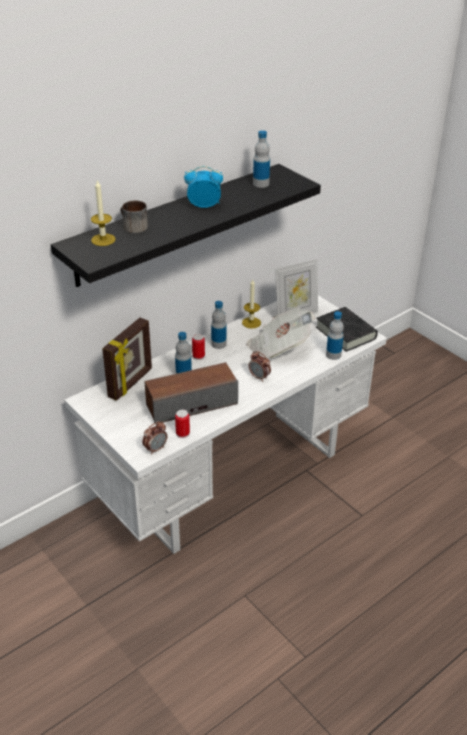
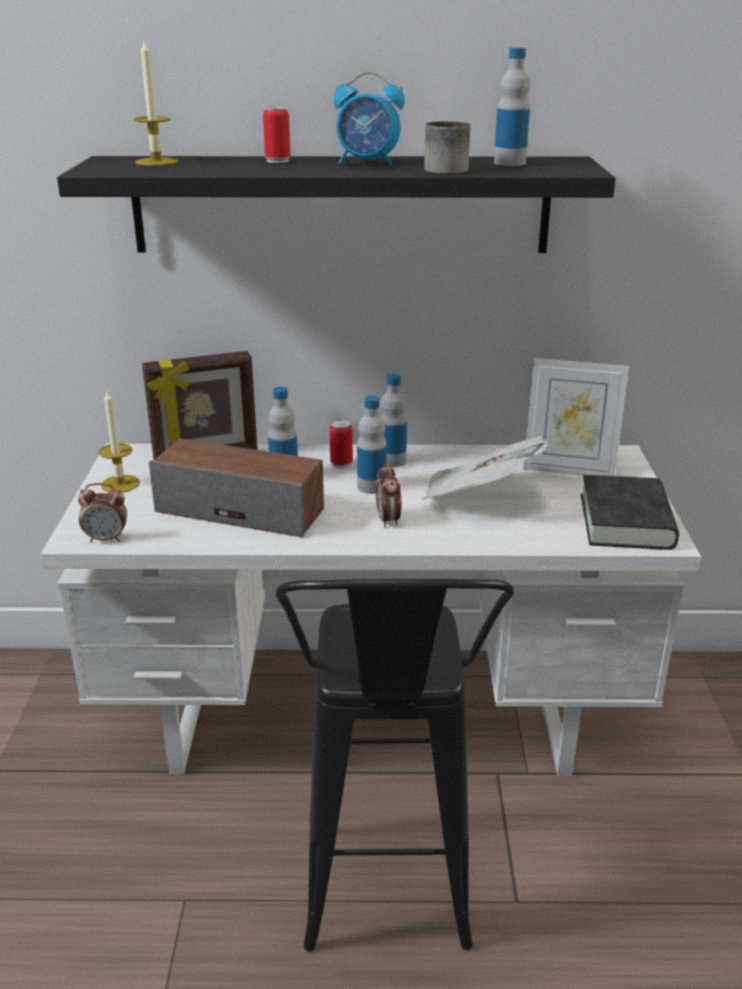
camera: 40 degrees right, 10 degrees down
(132, 226) = (222, 161): mug -> mug (442, 169)
(182, 433) = (170, 538): can -> can (277, 161)
(204, 205) = (368, 163): alarm clock -> alarm clock turned 150 degrees clockwise
(251, 322) = (481, 455): candle -> candle (120, 484)
(323, 549) = (386, 913): none -> black stool
(333, 355) = (558, 541): bottle -> bottle (371, 487)

